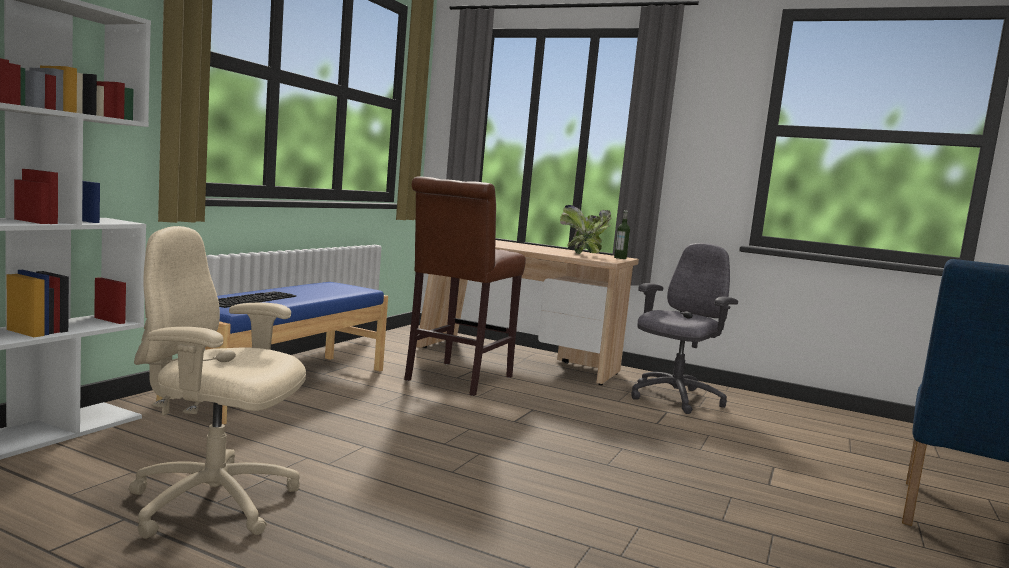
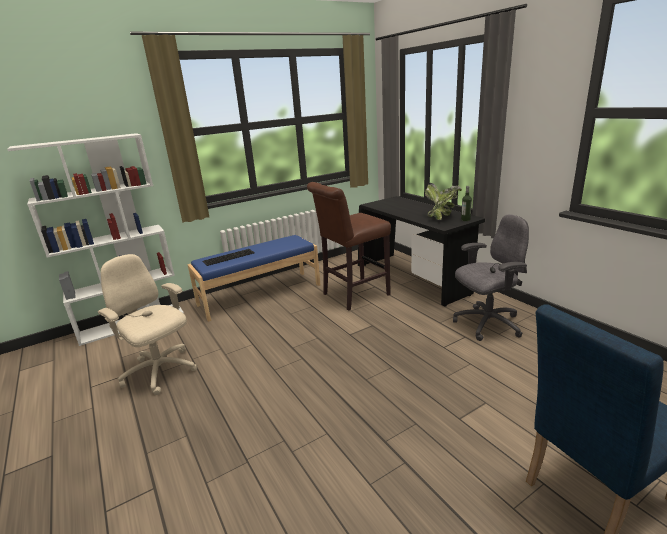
camera: 35 degrees right, 15 degrees up
(519, 360) = (412, 279): beige desk -> black desk

